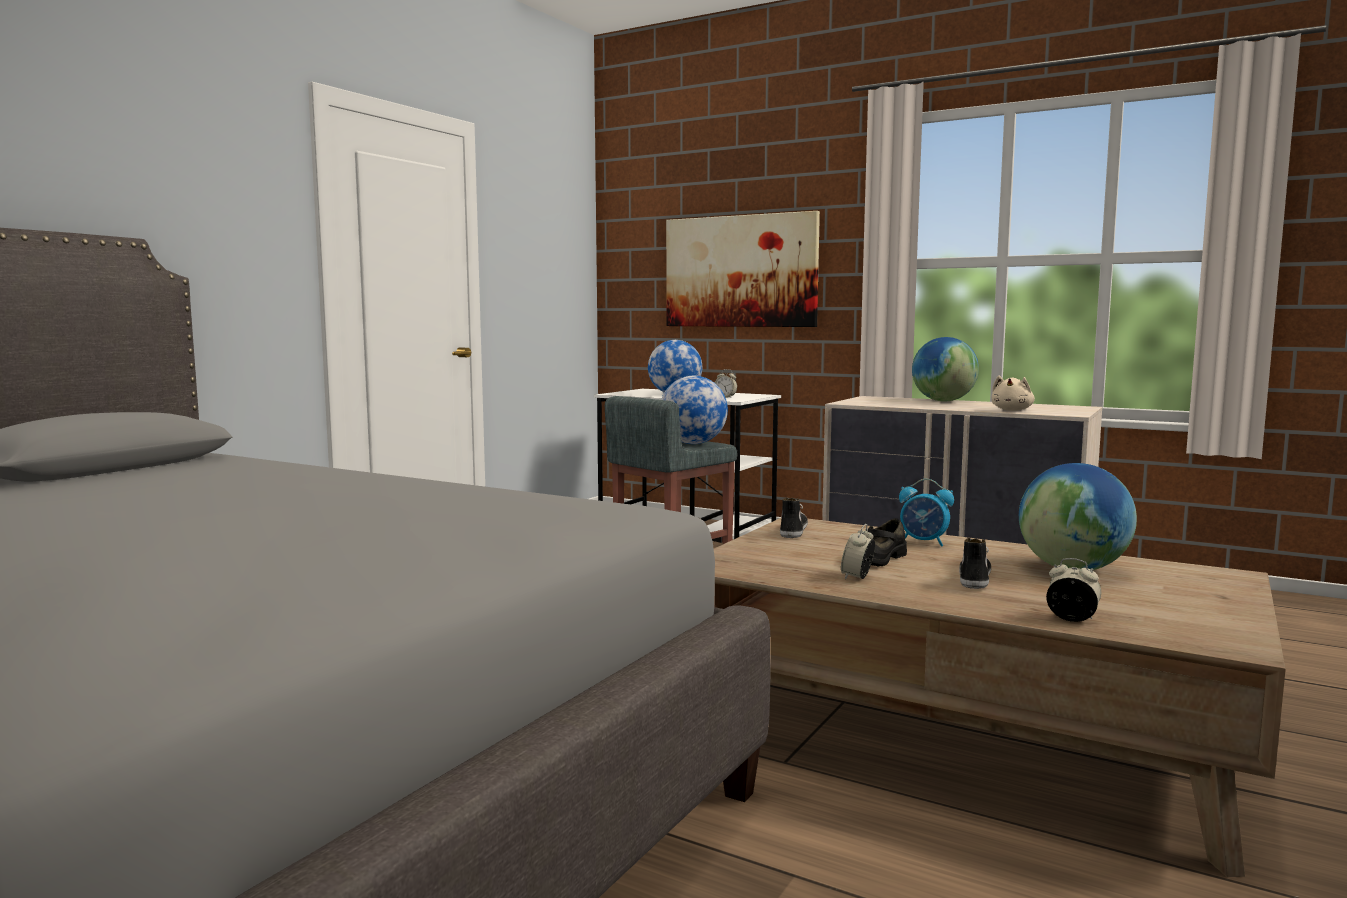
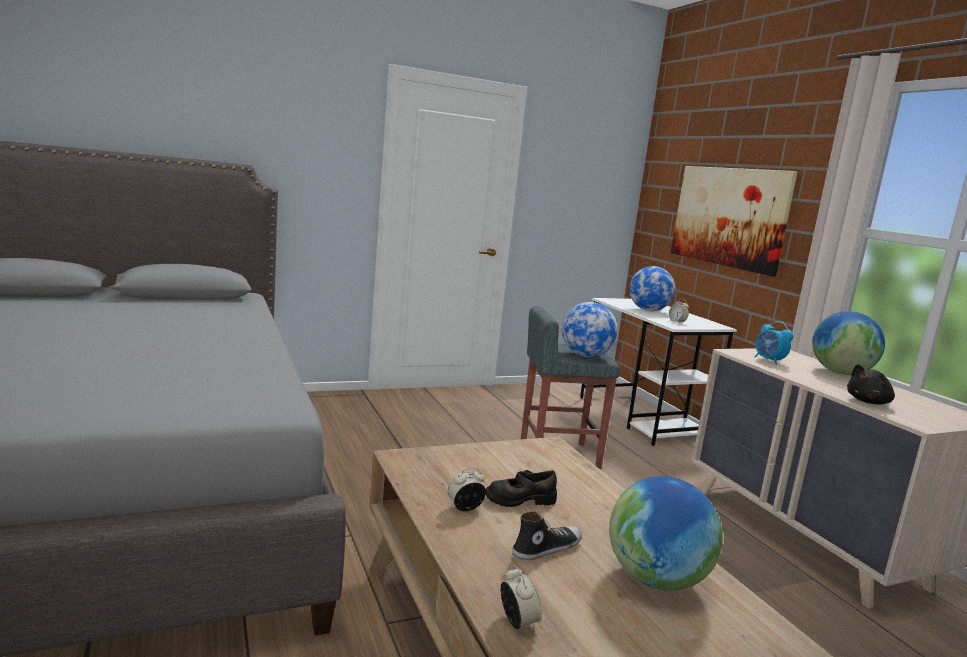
camera: 35 degrees right, 5 degrees up
(792, 531) = (527, 451): shoe -> none
(923, 542) = (597, 500): alarm clock -> alarm clock (769, 361)
(1012, 410) = (869, 402): beige plush toy -> black plush toy

